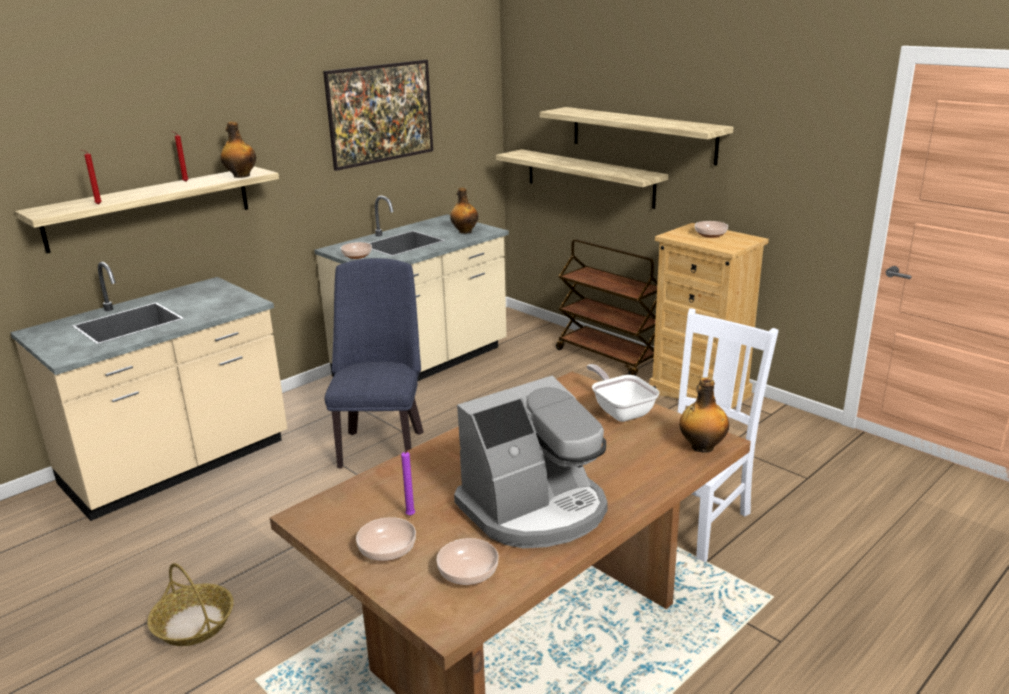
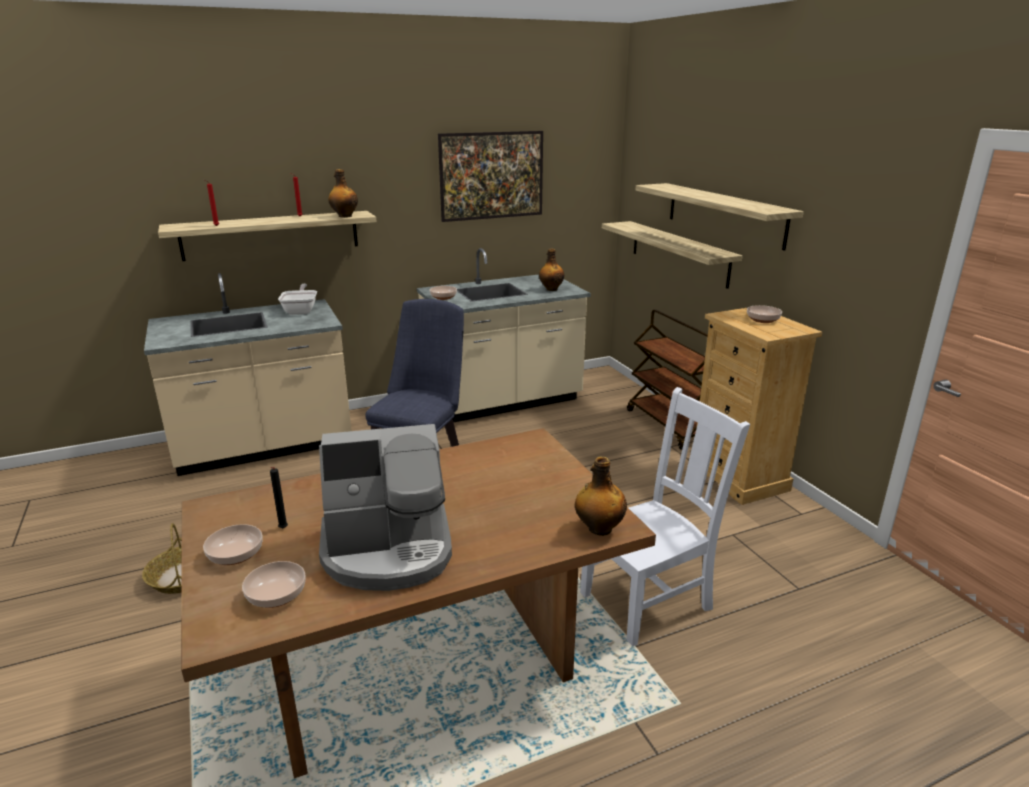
camera: 20 degrees right, 0 degrees up
(411, 516) = (283, 529): purple candle -> black candle
(620, 410) = (553, 474): frying pan -> frying pan (301, 310)

